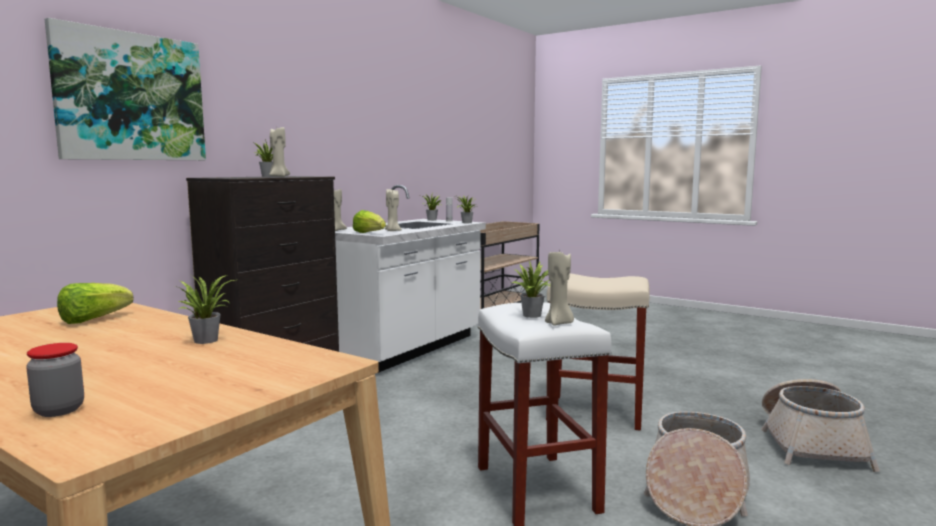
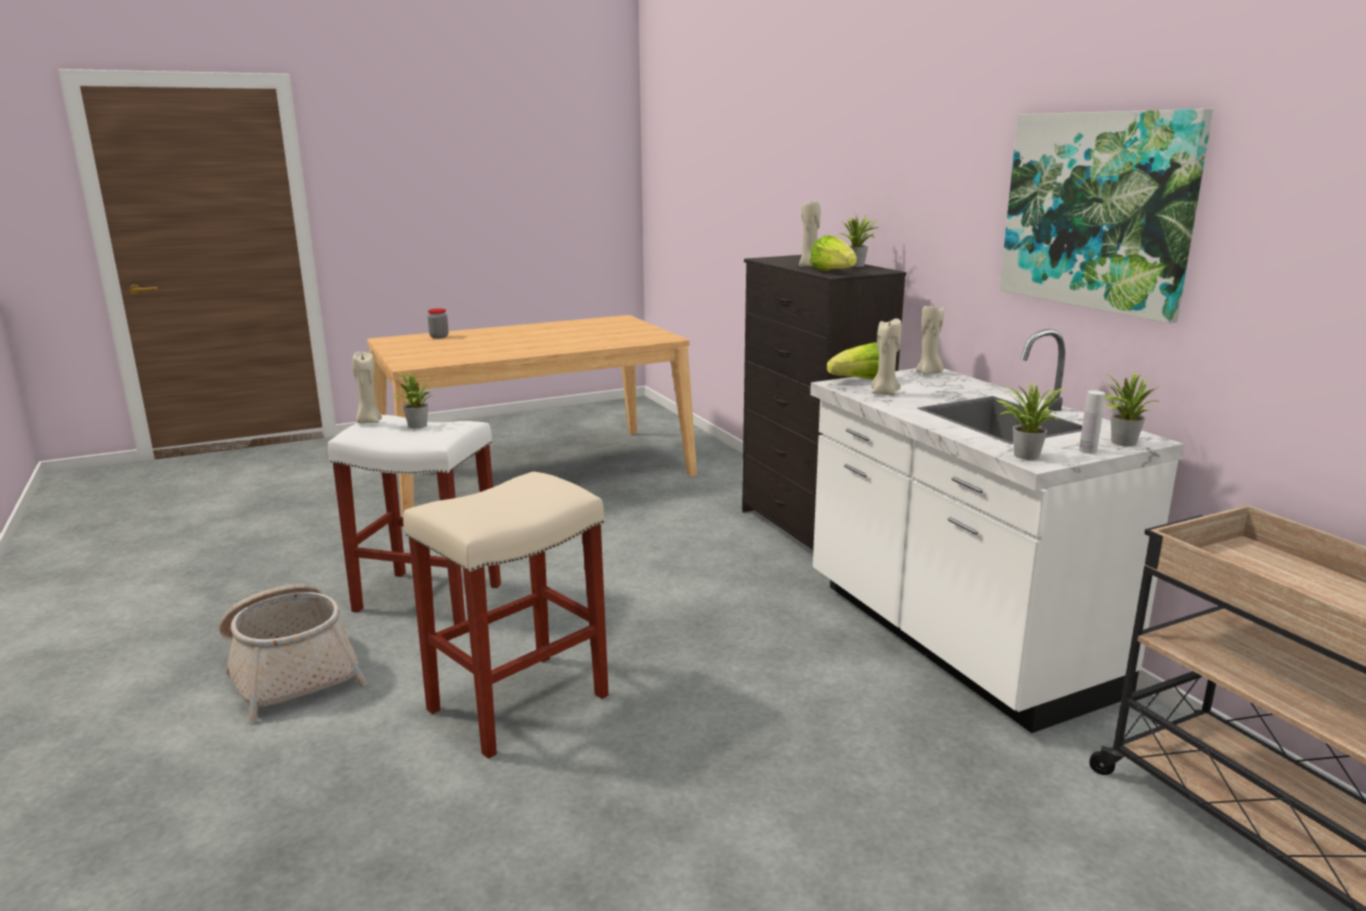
camera: 120 degrees right, 10 degrees up
(93, 320) = (611, 338): lettuce -> lettuce (833, 272)
(131, 97) = (804, 165): picture -> picture (1097, 211)
(206, 339) = (511, 351): potted plant -> none
(811, 443) = (178, 841): basket -> none

